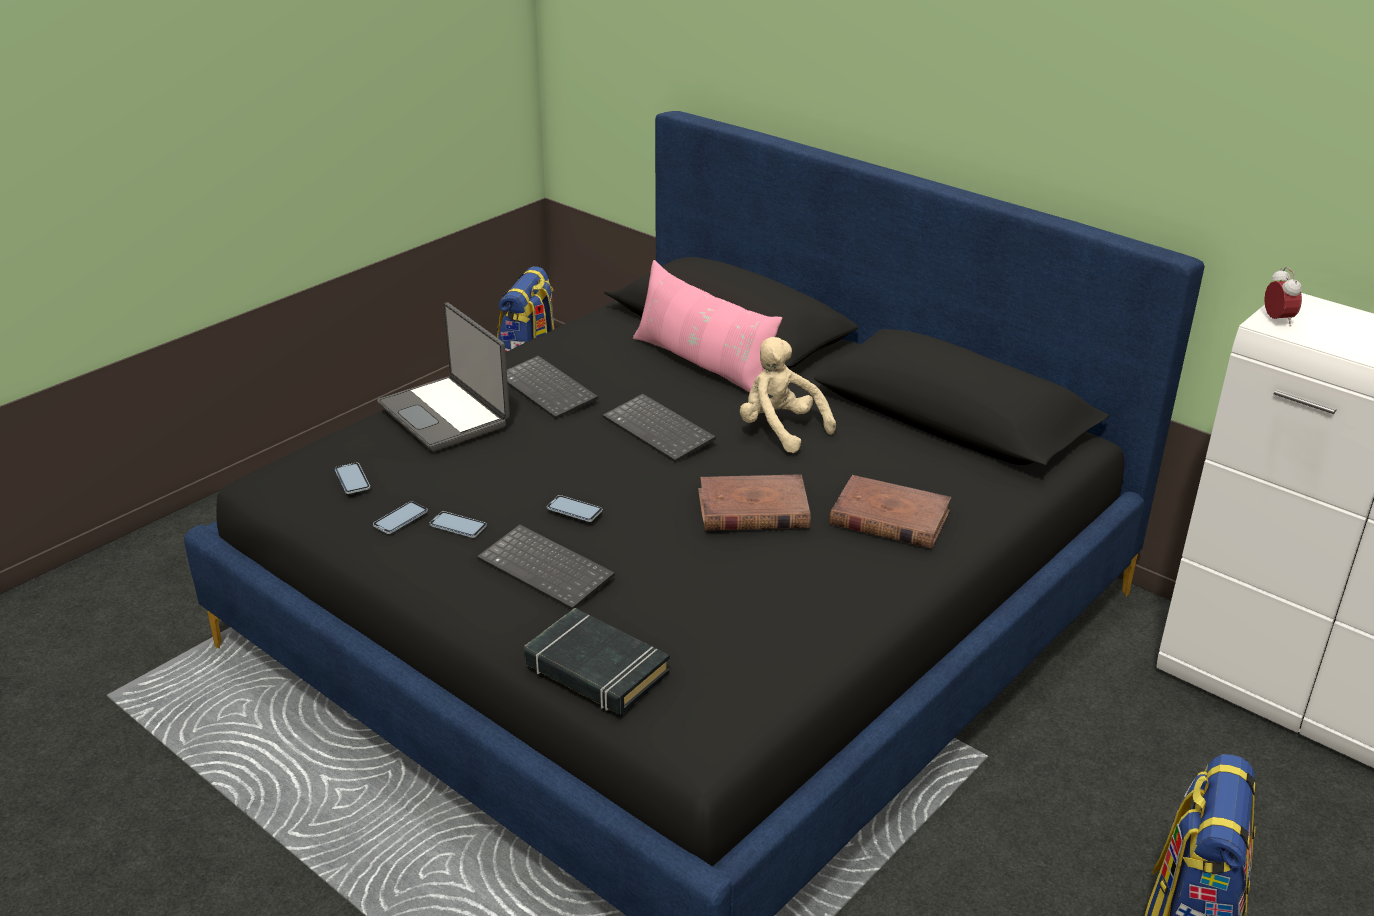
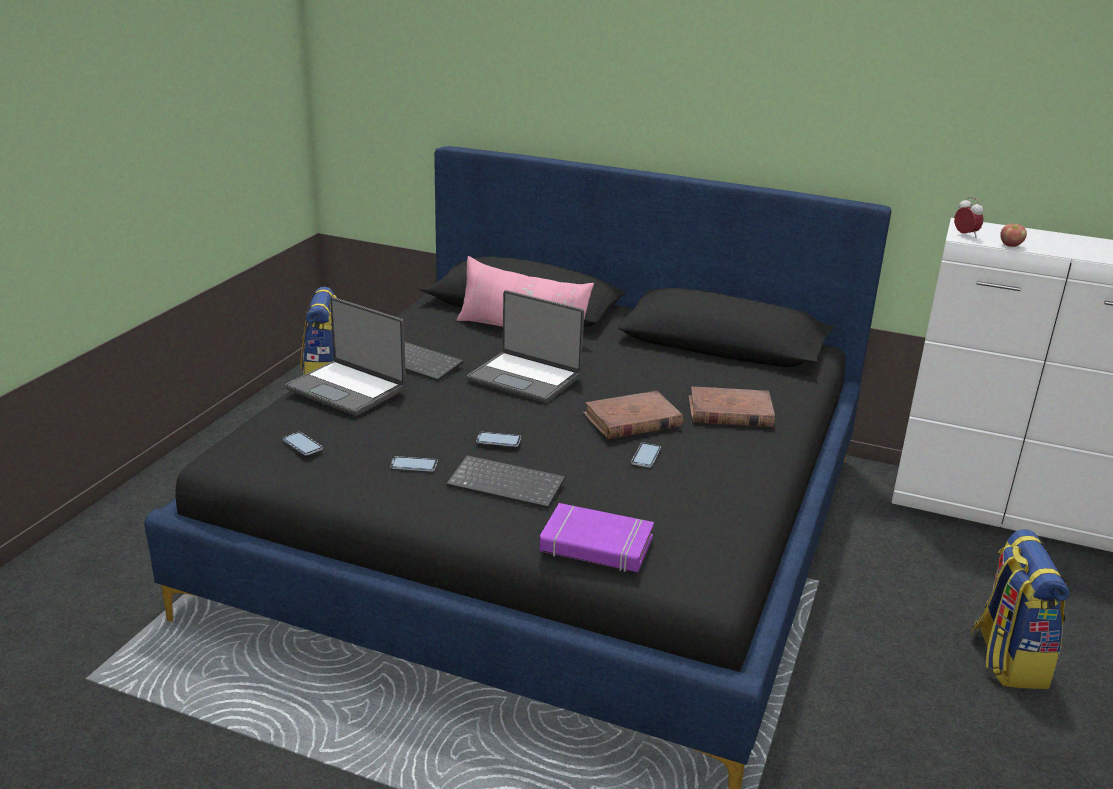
camera: 20 degrees left, 5 degrees down
(400, 519) = (363, 467): phone -> phone (646, 456)
(596, 670) = (596, 545): black book -> purple book
(661, 430) = (525, 378): keyboard -> laptop
(780, 429) = (611, 367): beige plush toy -> none
(1333, 345) = (1010, 245): none -> apple

